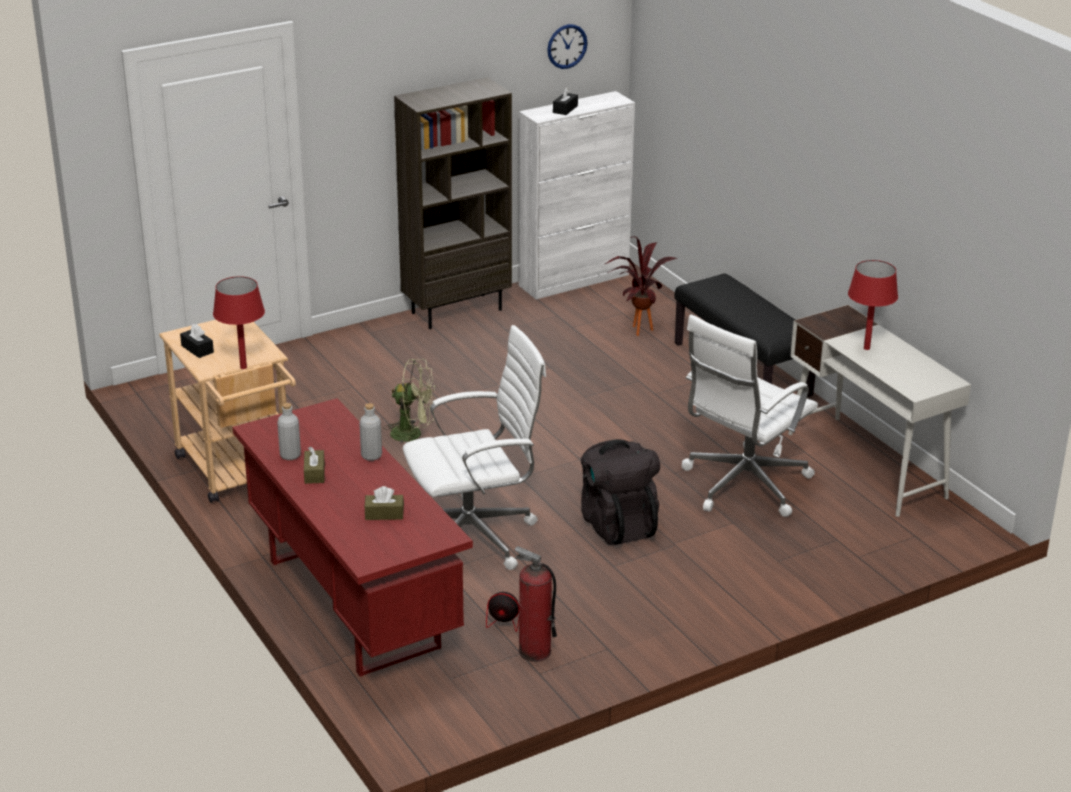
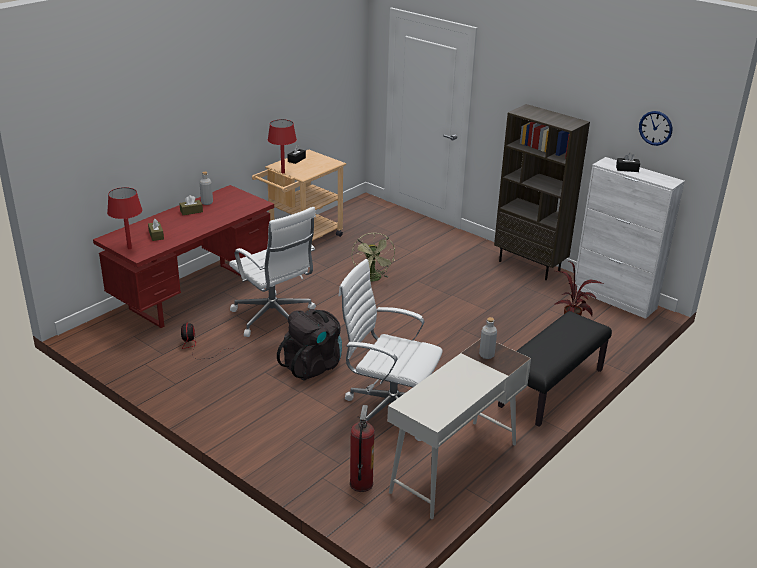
camera: 70 degrees right, 0 degrees up
(371, 456) = (215, 222): grey bottle -> grey bottle (486, 355)
(534, 651) = (165, 358): fire extinguisher -> fire extinguisher (361, 483)
(866, 348) = (462, 374): red table lamp -> red table lamp (129, 248)

